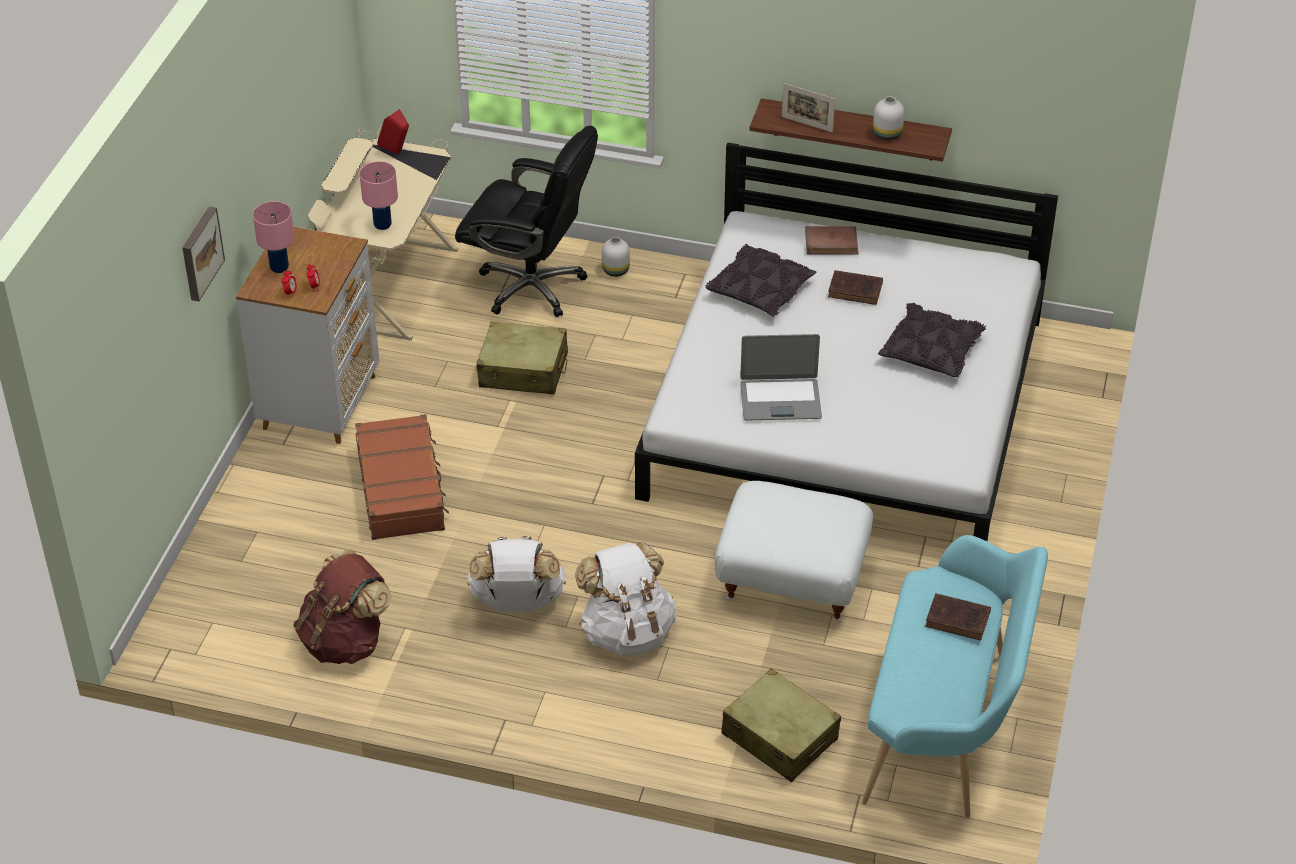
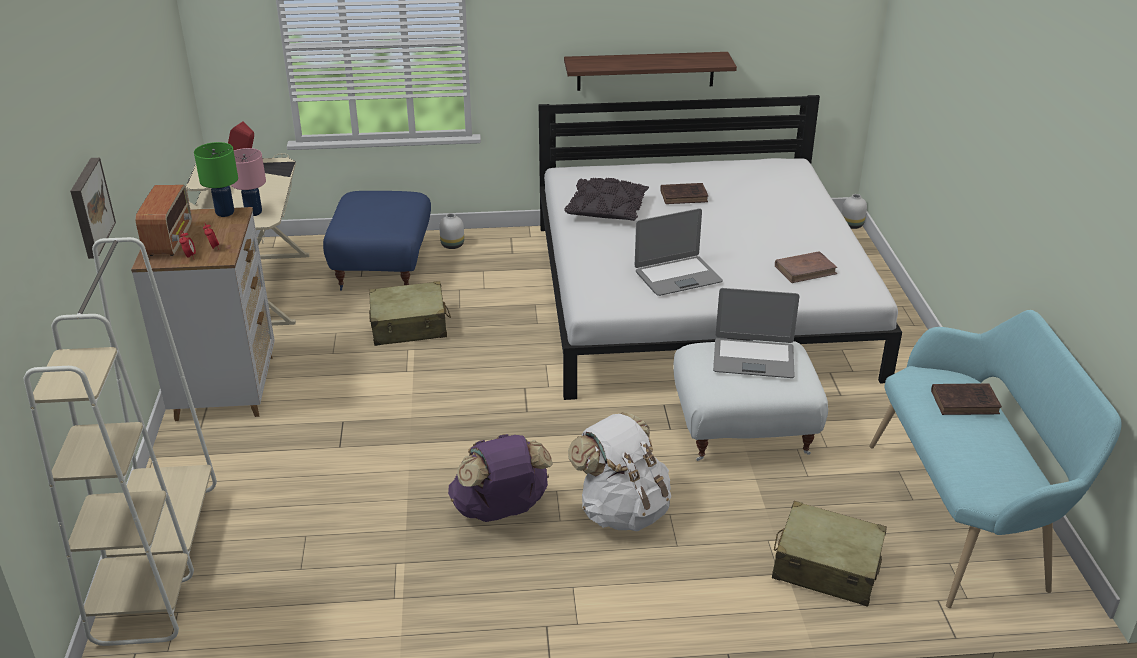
camera: 20 degrees left, 10 degrees down
(210, 572) = (159, 562): none -> beige clothes rack
(279, 267) = (169, 240): pink table lamp -> radio
(339, 242) = (225, 213): none -> green table lamp
(345, 641) = (337, 592): brown backpack -> none
(402, 488) = (337, 439): brown suitcase -> none
(517, 602) = (501, 511): white backpack -> purple backpack
(529, 286) = (383, 268): black office chair -> blue ottoman
(802, 515) = (753, 358): none -> laptop
(807, 124) = (613, 64): picture frame -> none
(831, 243) = (642, 172): brown book -> brown book (805, 270)
(888, 134) = (682, 61): white vase -> white vase (852, 225)
(931, 350) = (774, 222): black pillow -> none

